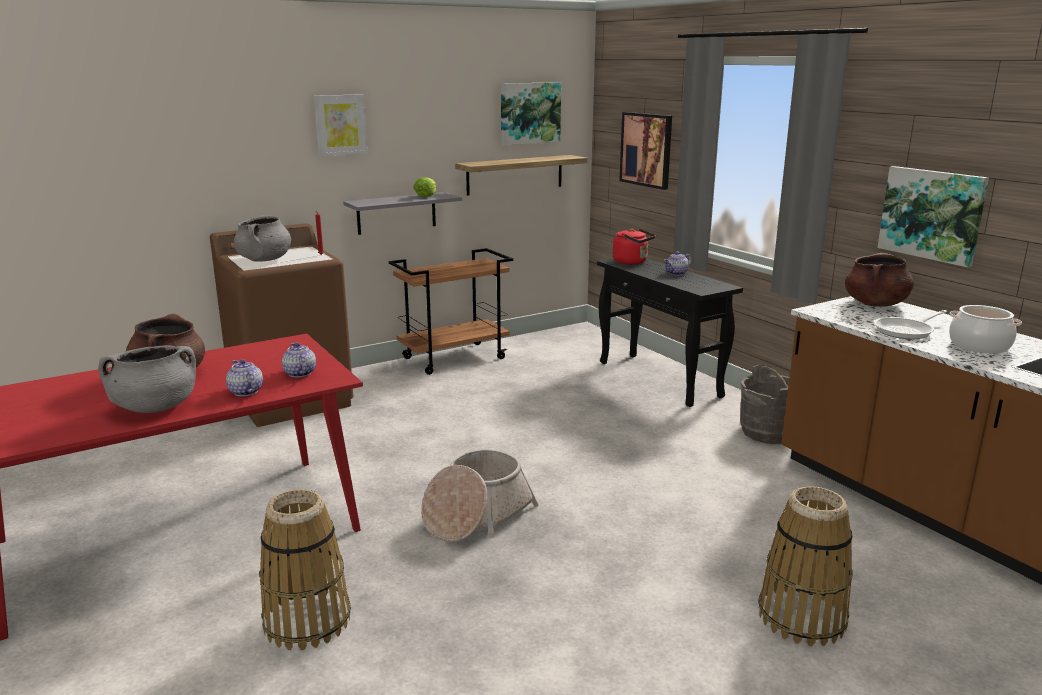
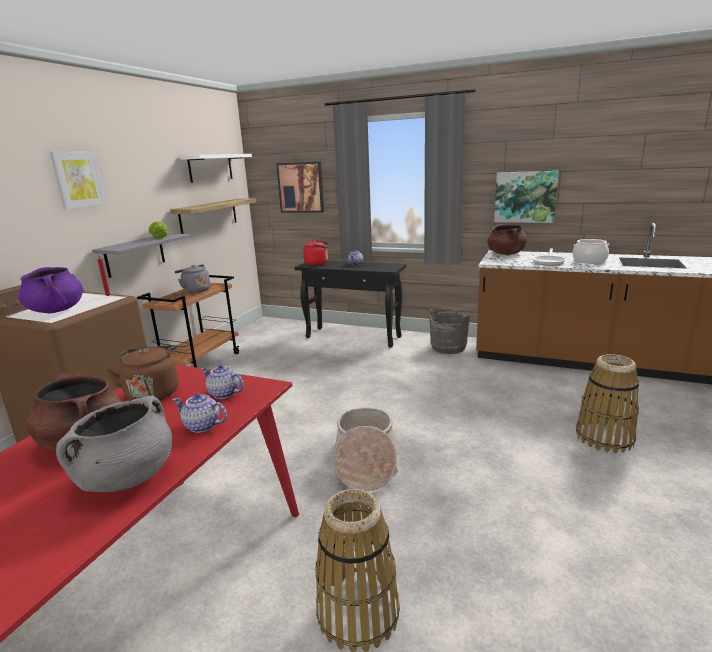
camera: 35 degrees left, 0 degrees up
(258, 356) = (153, 393): none -> brown kettle
(264, 260) = (56, 310): grey cooking pot -> purple cooking pot
(461, 267) = (195, 290): none -> grey kettle
(529, 113) = (210, 168): picture -> white shelf

